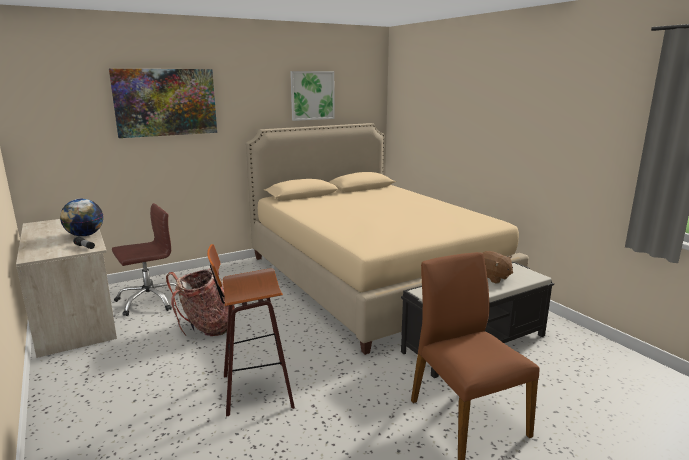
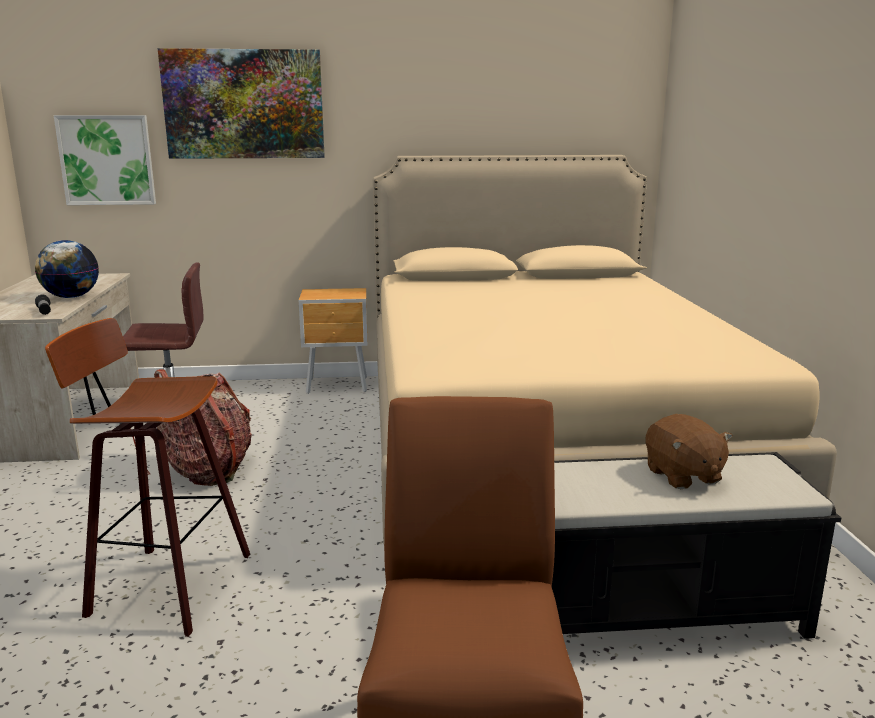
camera: 25 degrees right, 0 degrees up
(235, 267) = (338, 386): none -> brown nightstand
(312, 95) = (504, 99): picture -> picture (107, 160)

